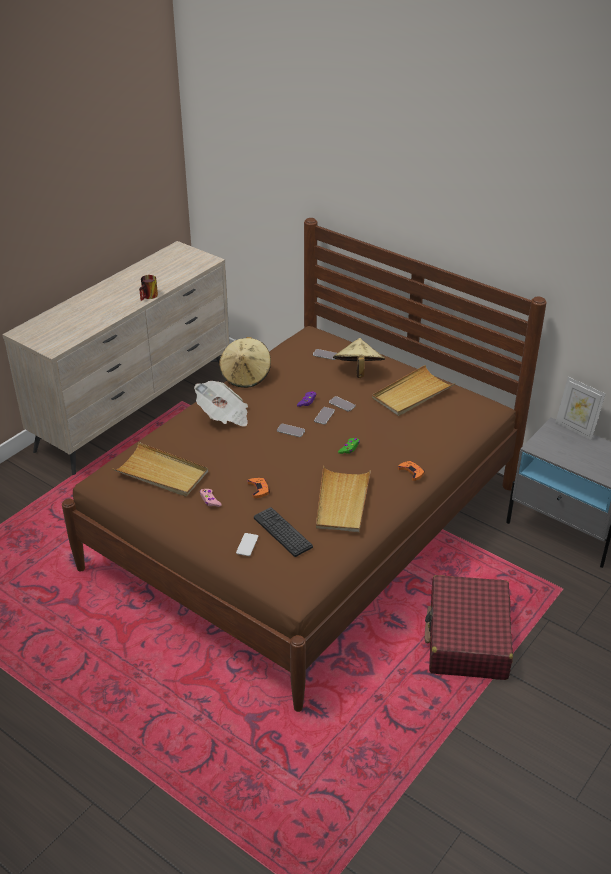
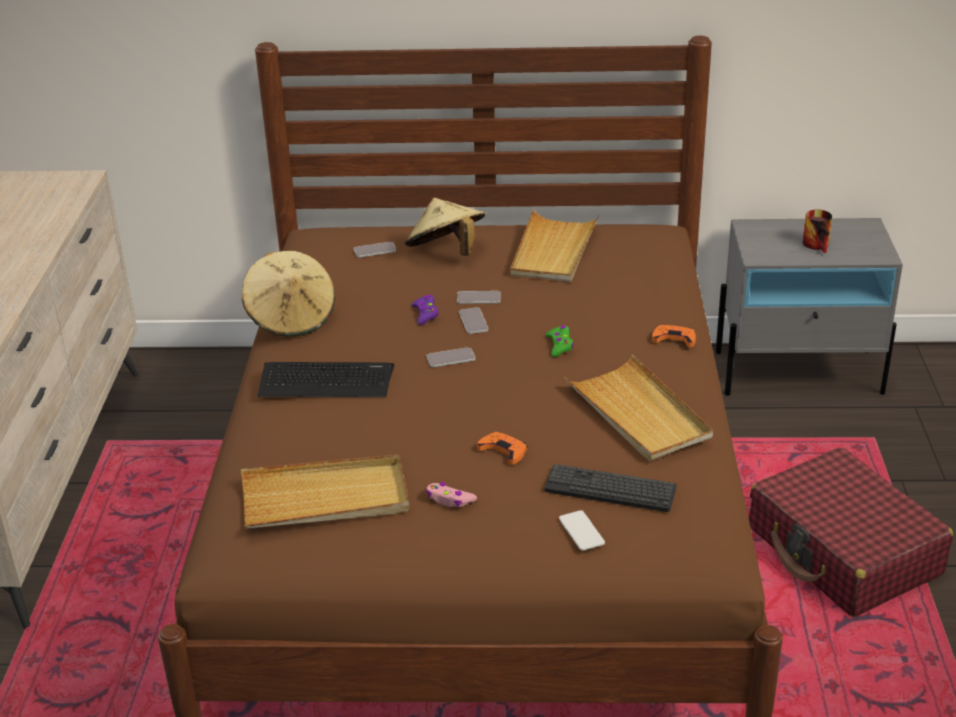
camera: 35 degrees left, 5 degrees down
(149, 296) = (40, 254): mug -> mug (819, 245)
(223, 416) = (326, 381): newspaper -> keyboard
(575, 429) = (775, 220): picture frame -> none

